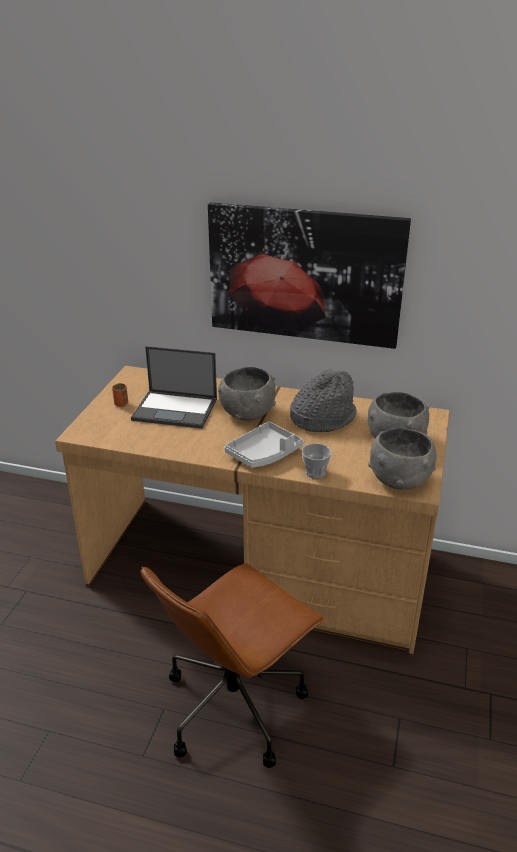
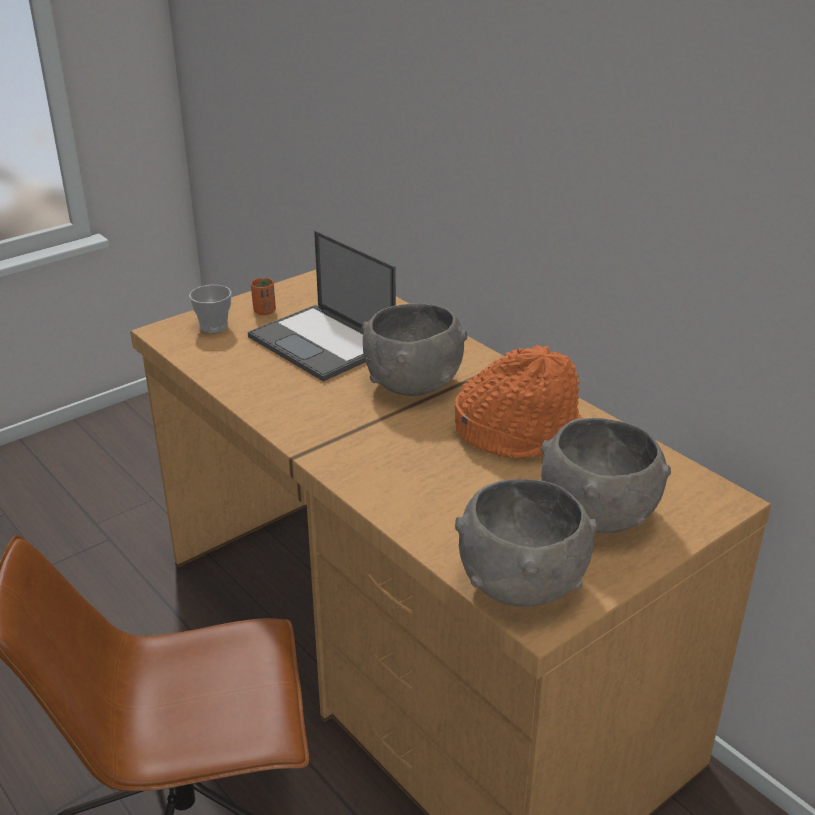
camera: 35 degrees right, 0 degrees up
(264, 454) = (361, 451): grey tray -> none
(304, 275) = (565, 165): picture -> none
(315, 472) = (399, 511): cup -> cup (214, 326)
(322, 418) = (519, 432): grey hat -> orange hat

